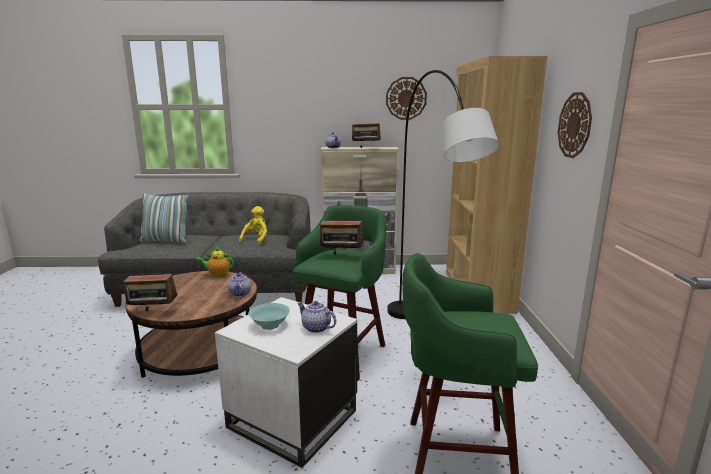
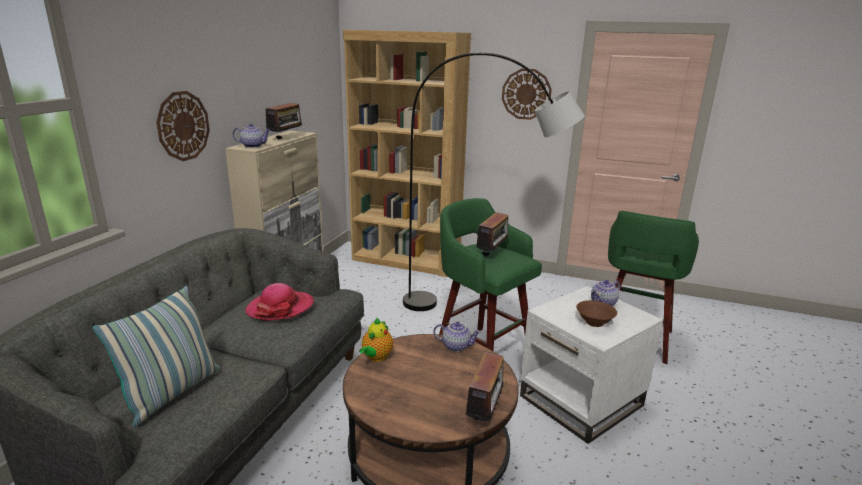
camera: 70 degrees left, 5 degrees up
(256, 240) = (280, 308): yellow plush toy -> hat
(269, 325) = (594, 322): turquoise bowl -> brown bowl
(406, 98) = (287, 67): wall clock -> wall clock (183, 126)

